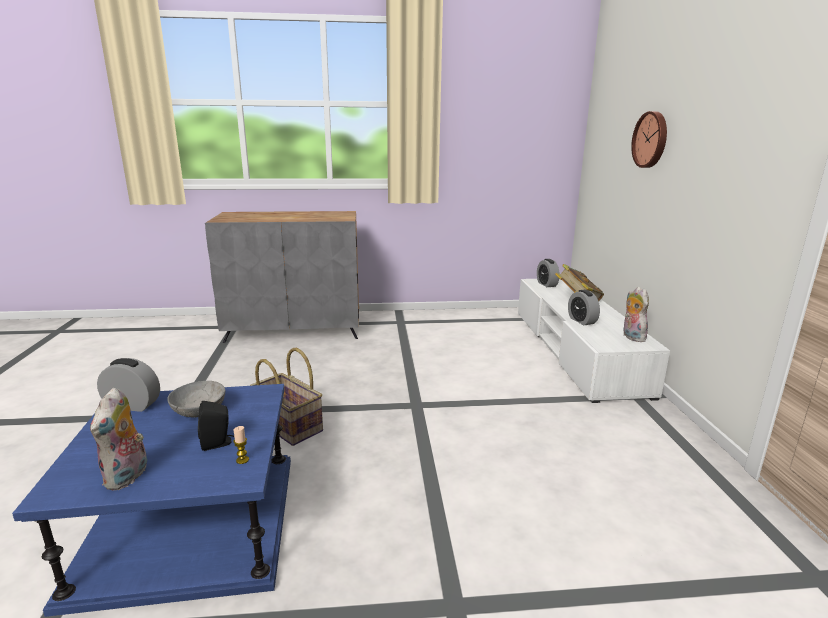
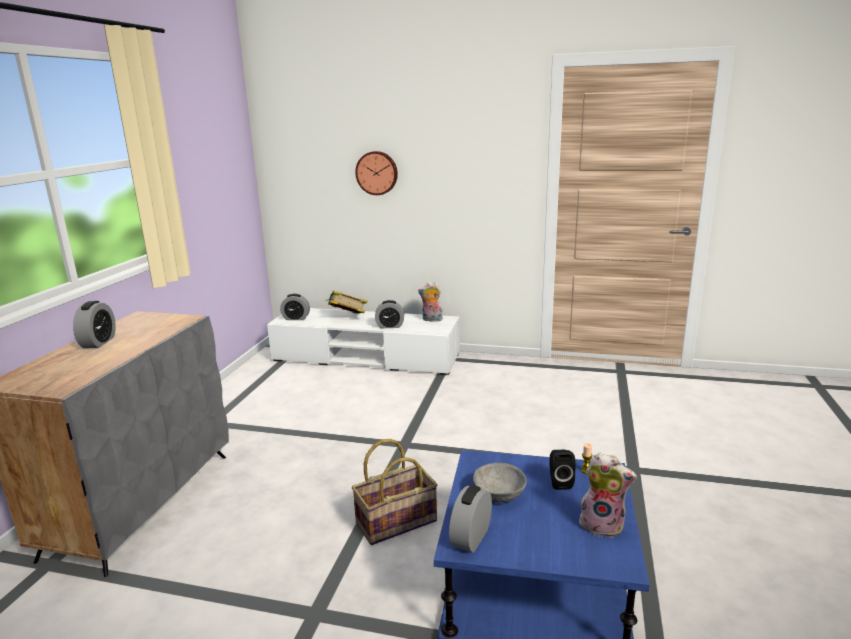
camera: 70 degrees left, 0 degrees up
(293, 214) = (98, 342): none -> alarm clock

